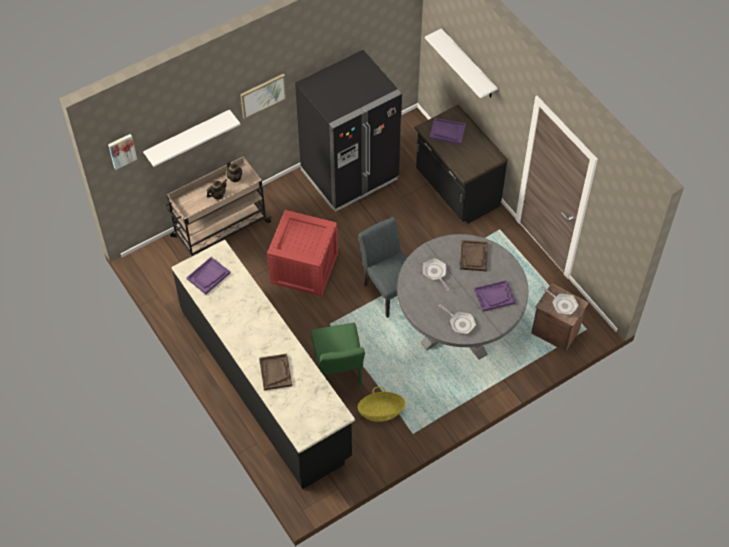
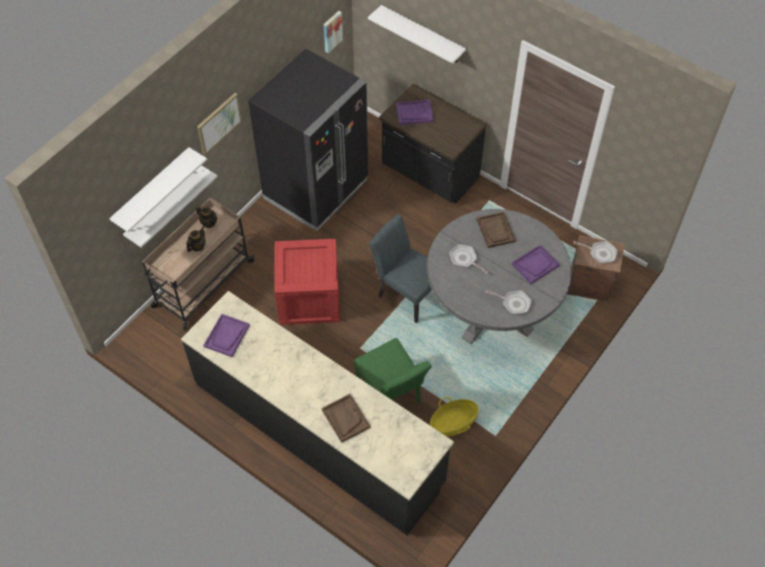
camera: 20 degrees left, 0 degrees up
(122, 150) = (87, 223): picture -> picture (331, 31)
(197, 153) = (164, 206): none -> white shelf

